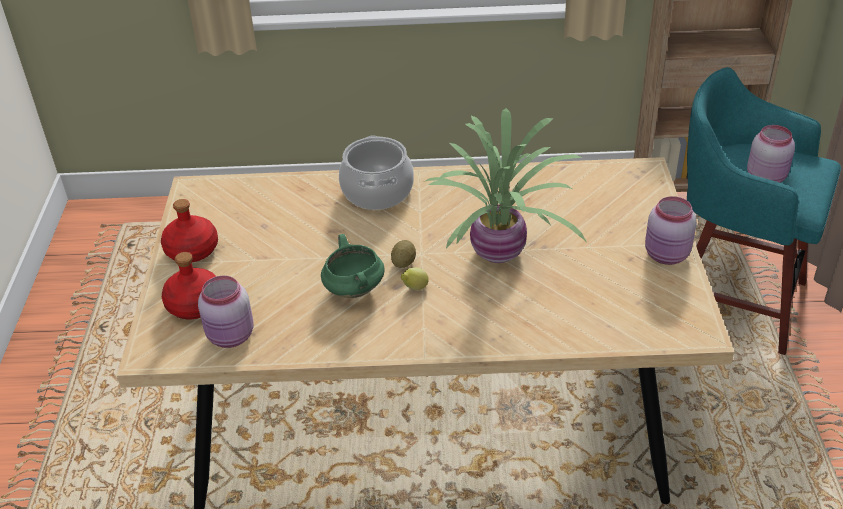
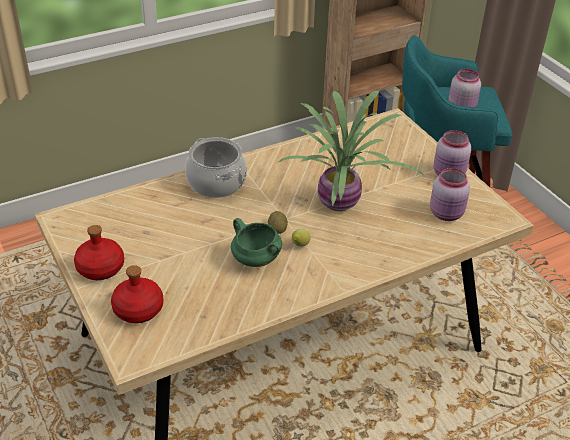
camera: 30 degrees left, 0 degrees up
(231, 337) = (188, 324): pink jar -> pink jar (447, 214)

